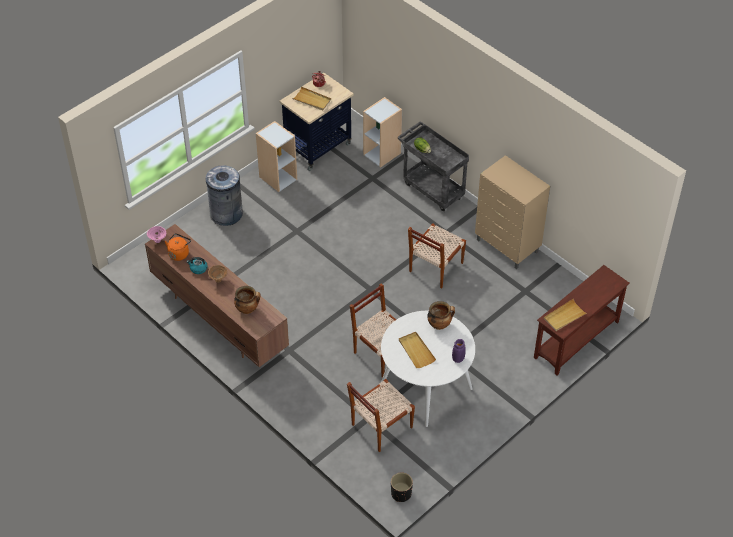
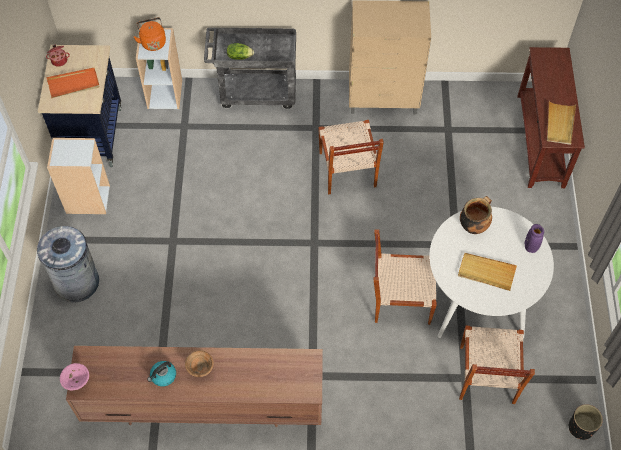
camera: 45 degrees left, 10 degrees up
(179, 253) = (120, 376): orange kettle -> orange kettle (153, 42)
(247, 309) = (271, 375): cooking pot -> none
(312, 100) = (73, 84): beige tray -> orange tray

